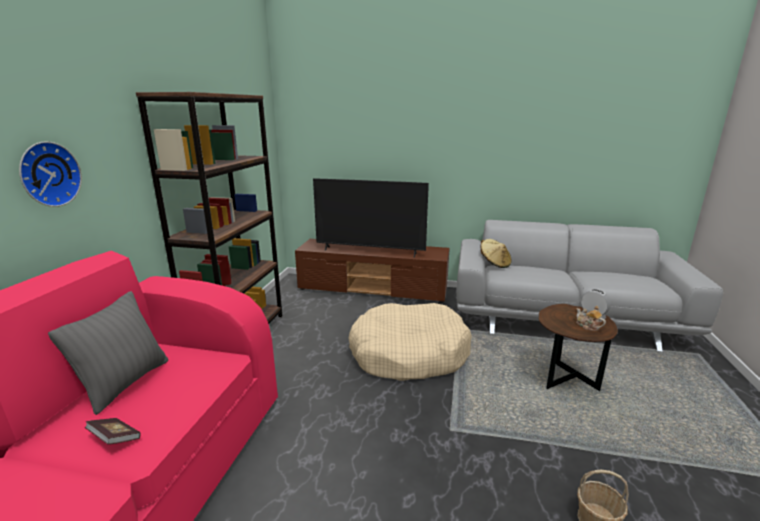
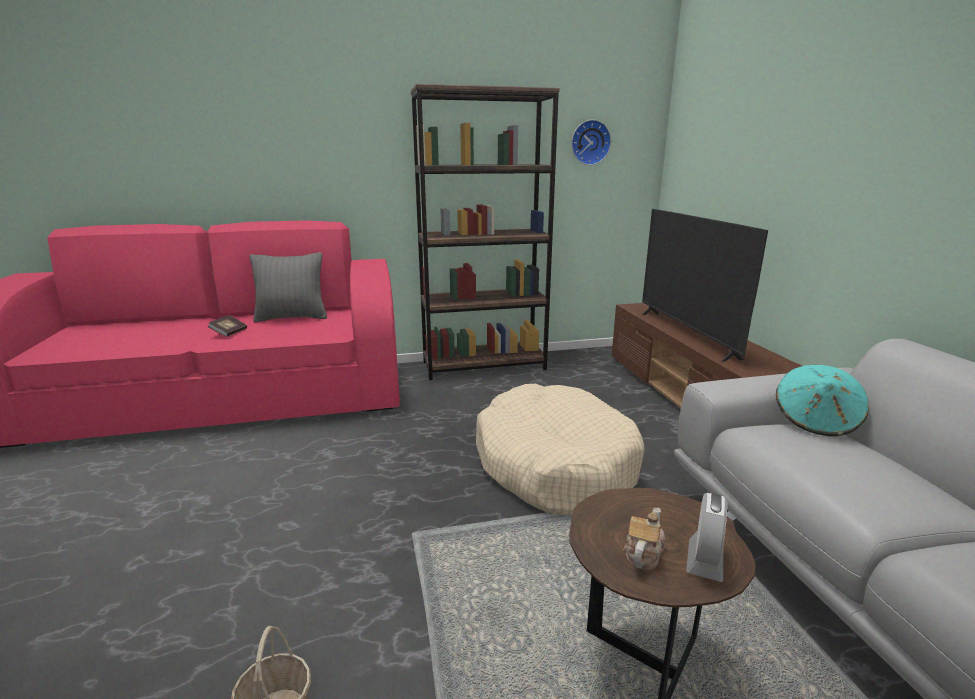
camera: 65 degrees right, 0 degrees up
(48, 174) = (313, 154): wall clock -> wall clock (589, 142)
(495, 263) = (816, 421): beige hat -> turquoise hat

